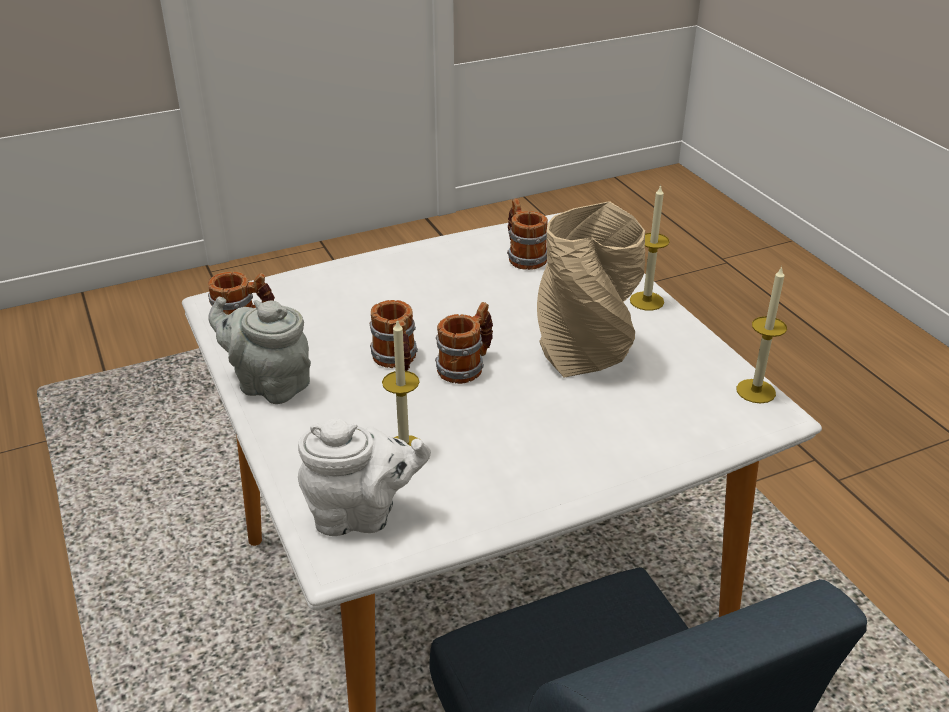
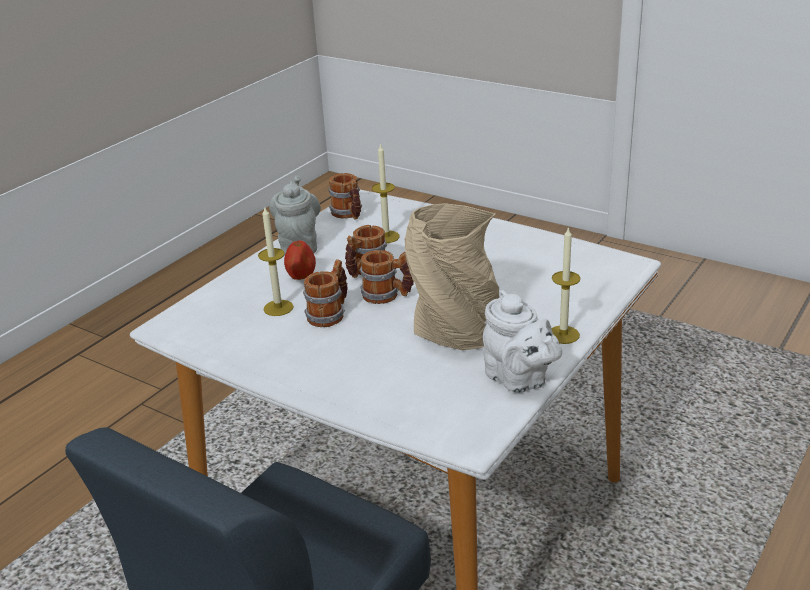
camera: 60 degrees right, 5 degrees down
(350, 408) = (301, 277): none -> apple
(361, 515) = (206, 318): white teapot -> white teapot (519, 380)
(523, 256) = (556, 266): mug -> mug (330, 314)
(756, 391) = (493, 421): candle -> candle (386, 237)

